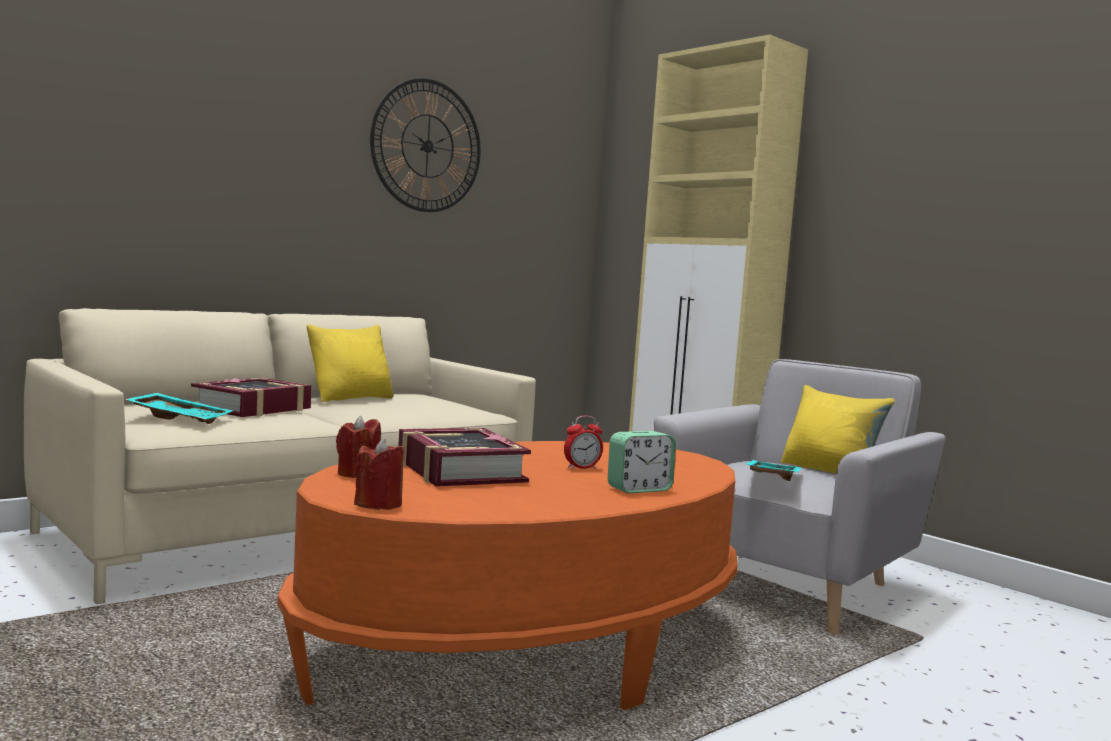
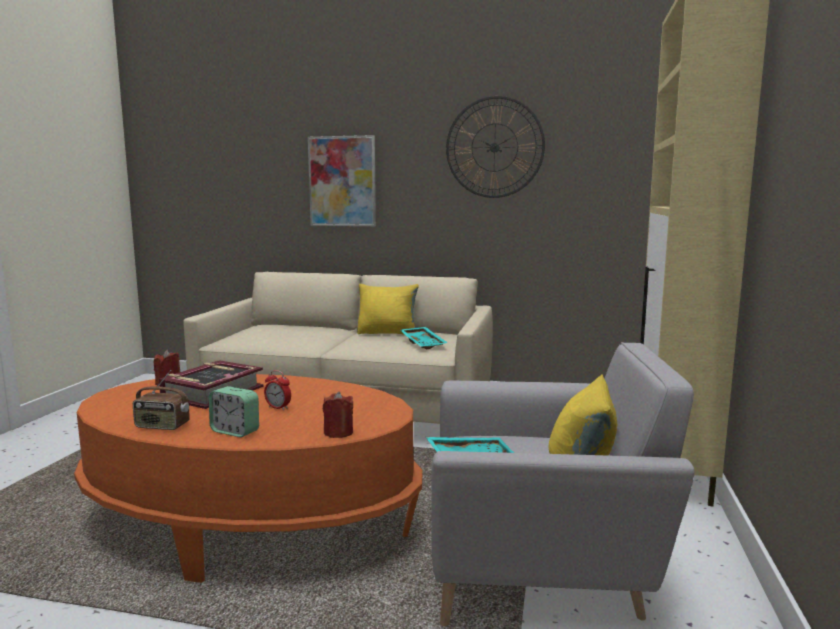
camera: 55 degrees right, 5 degrees up
(181, 418) = (252, 336): turquoise tray -> turquoise tray (424, 343)
(213, 160) = (342, 181): none -> picture
(253, 408) = (307, 334): book -> none
(379, 504) = (101, 402): red candle -> red candle (338, 433)
(564, 503) = (162, 426): none -> radio

